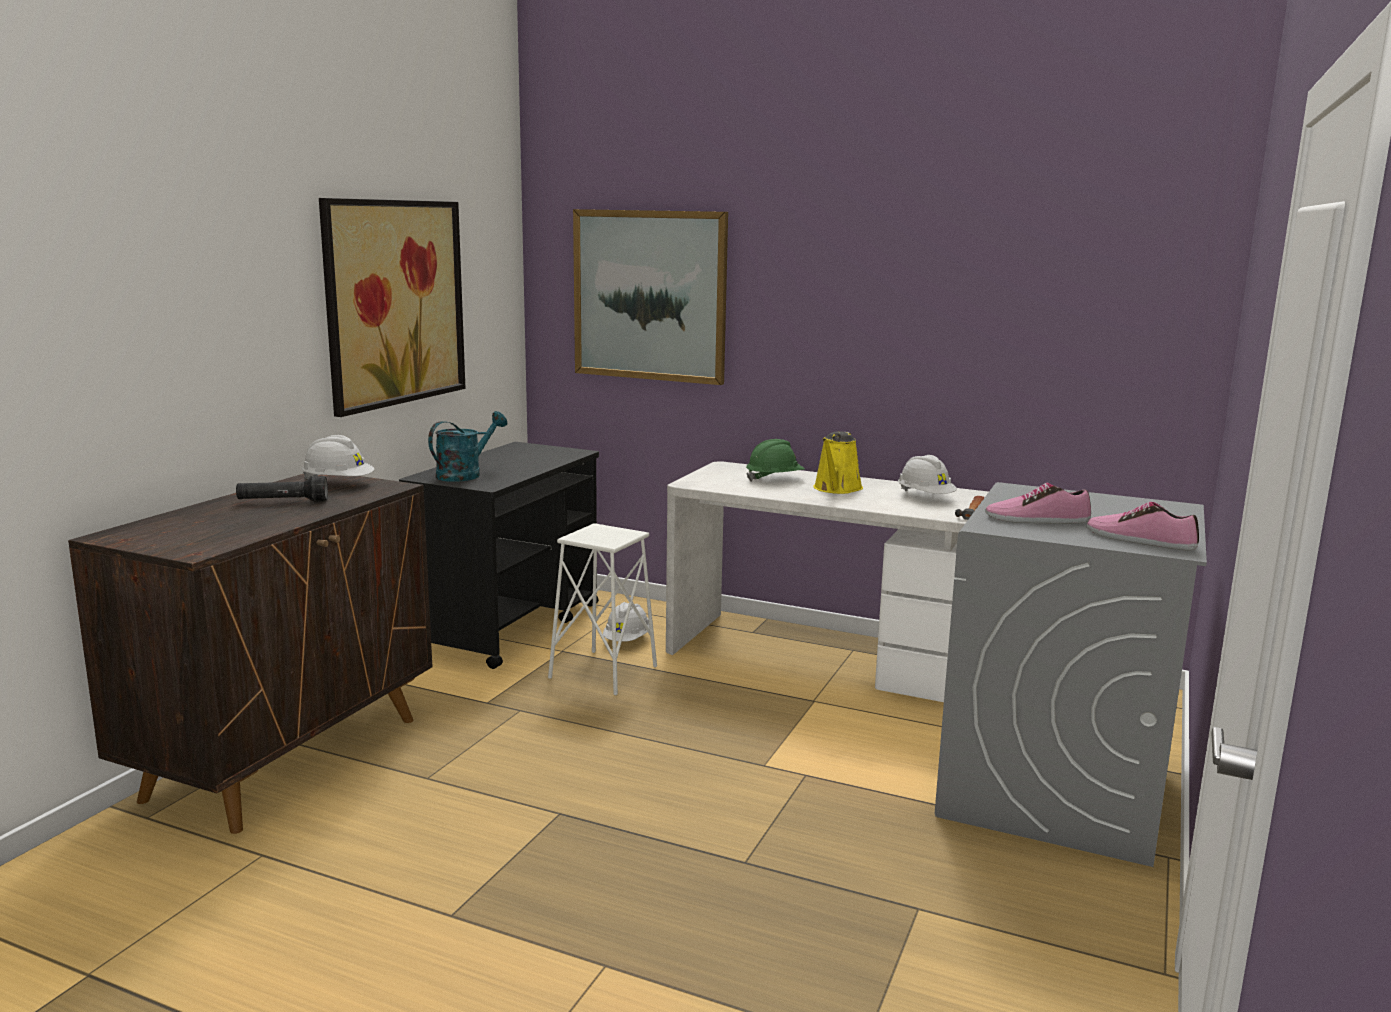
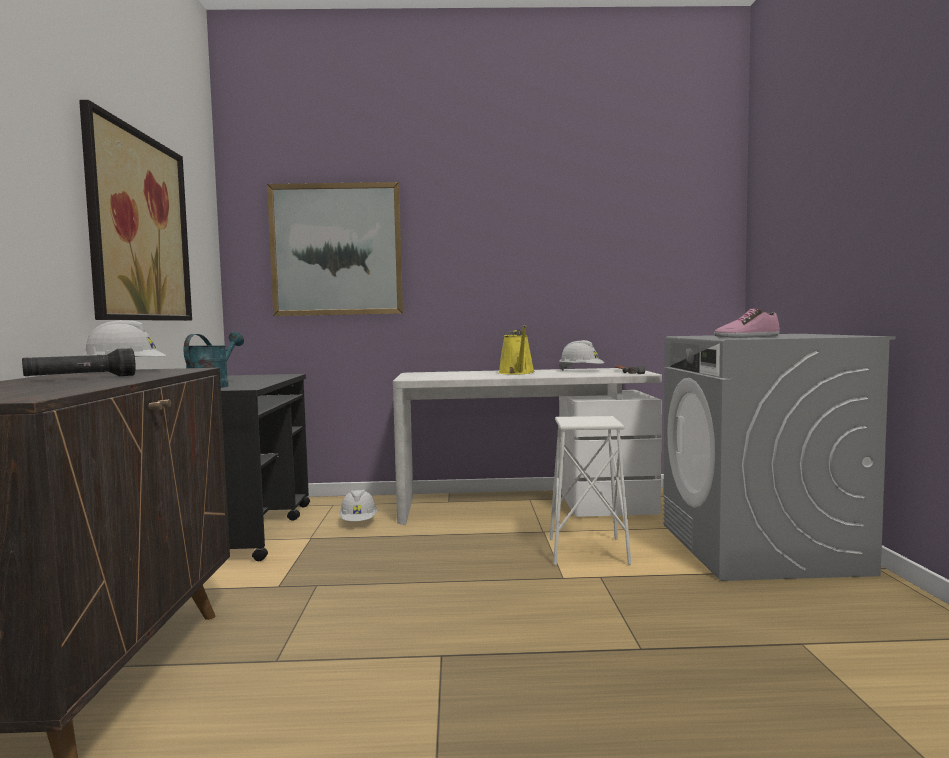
camera: 25 degrees left, 10 degrees down
(603, 672) = (362, 545): white stool -> white stool (587, 551)
(774, 479) = (465, 373): green hard hat -> none
(1140, 540) = (829, 336): shoe -> none

